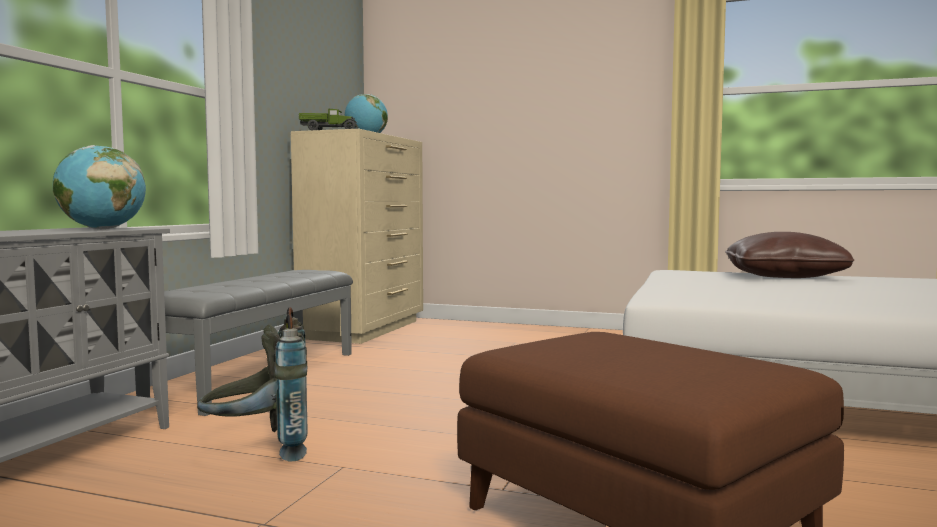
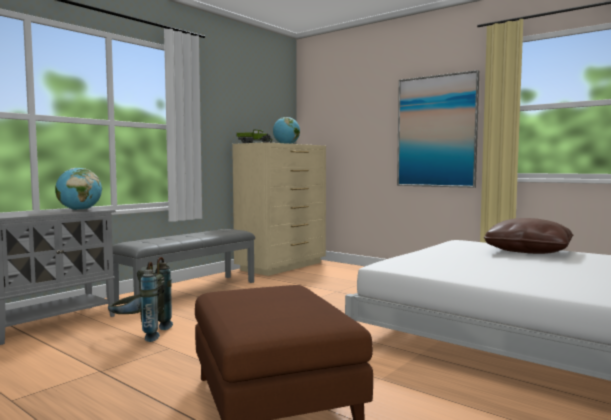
camera: 20 degrees right, 0 degrees up
(597, 122) = (436, 131): none -> picture

